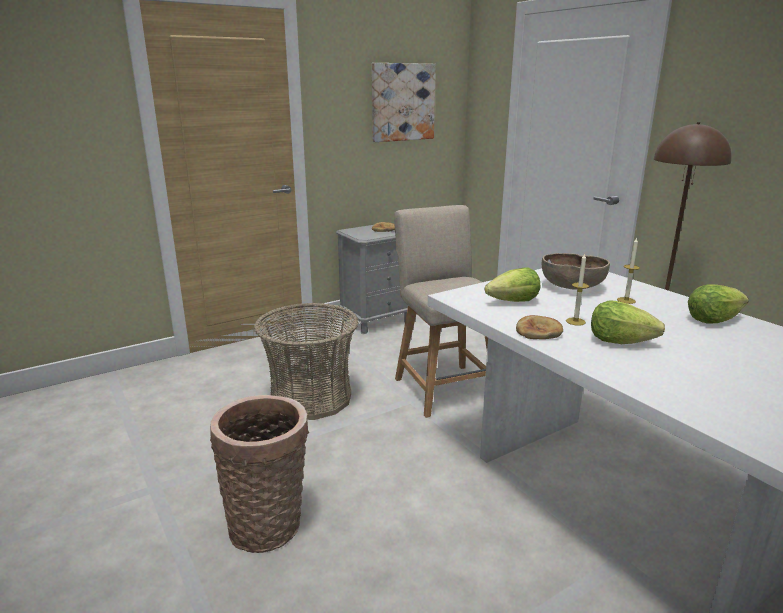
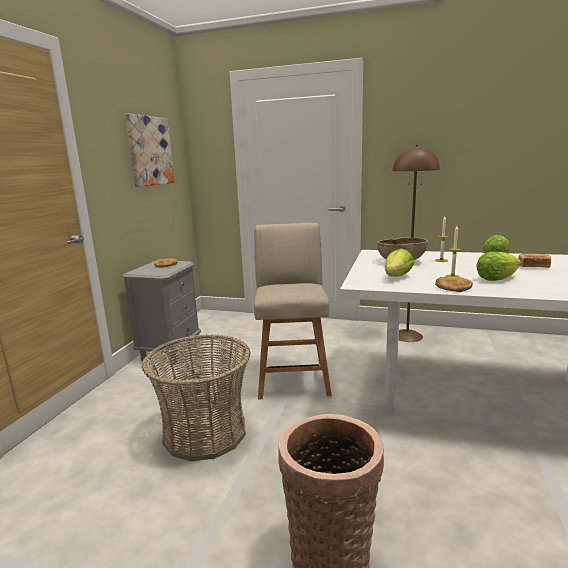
camera: 40 degrees left, 5 degrees down
(443, 387) = (293, 377): beige chair -> beige chair turned 60 degrees clockwise
(728, 347) = (533, 267): none -> bread

